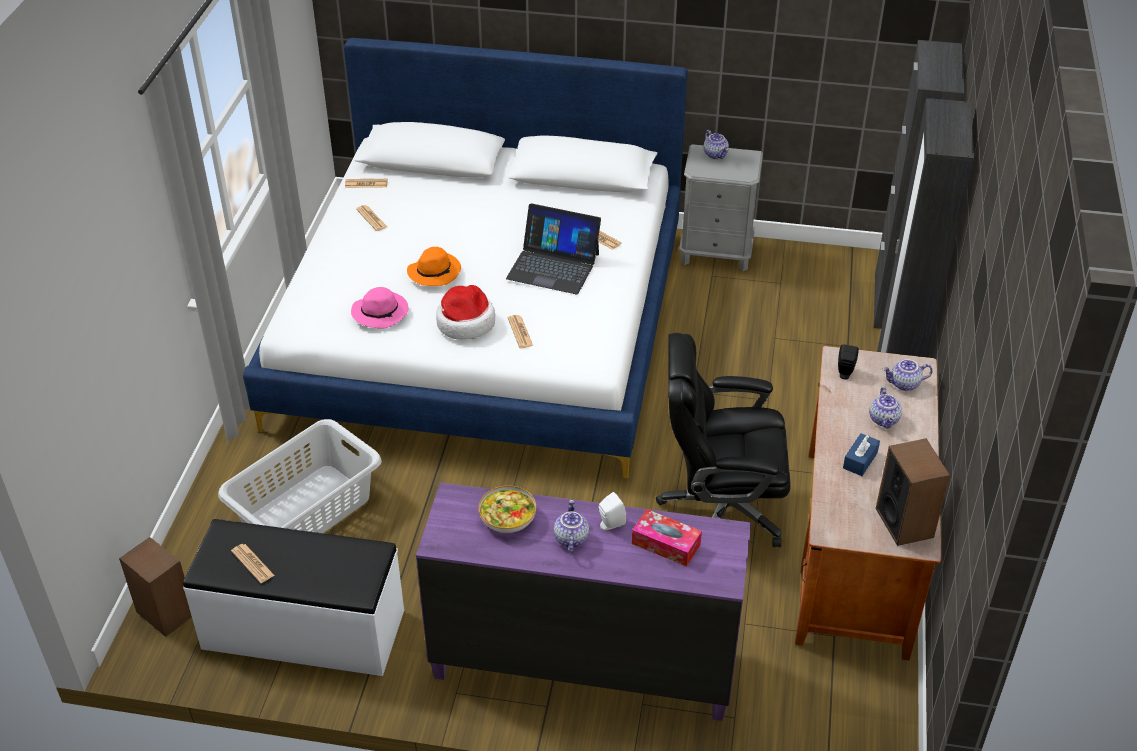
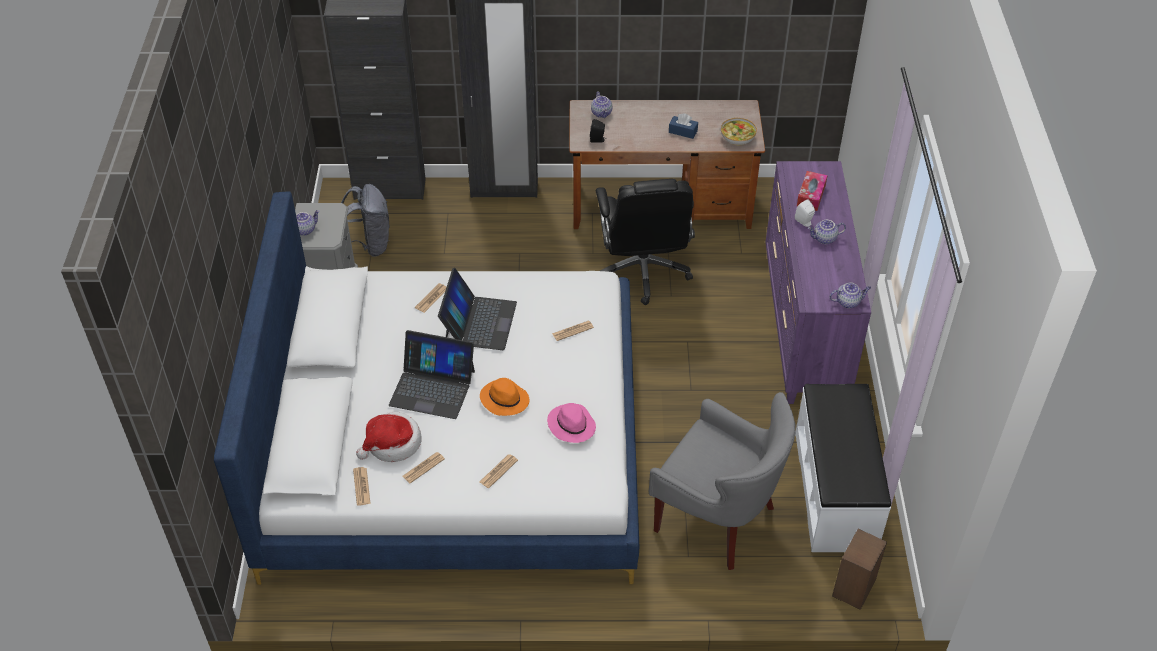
camera: 100 degrees left, 5 degrees up
(252, 563) = (857, 463): newspaper -> newspaper (498, 471)
(305, 510) = (717, 521): grey laundry basket -> grey armchair
(465, 322) = (567, 368): hat -> hat (392, 444)
(470, 229) = (432, 387): none -> laptop
(508, 519) = (820, 271): bowl -> bowl (738, 137)
(795, 282) = (369, 244): none -> grey backpack
(884, 420) = (640, 122): teapot -> teapot (848, 302)
(904, 522) = (731, 113): speaker -> none

